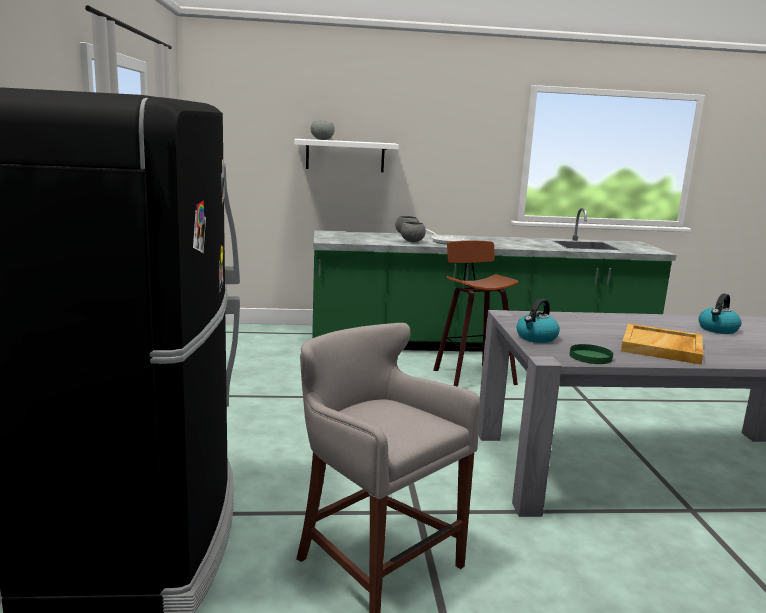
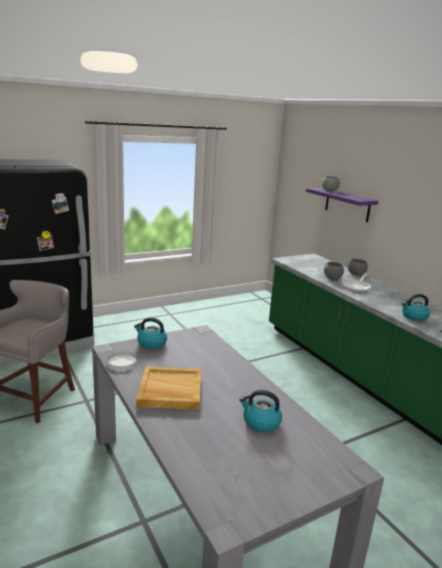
camera: 65 degrees right, 5 degrees up
(345, 155) = (347, 204): white shelf -> purple shelf
(471, 376) = (298, 390): stool -> none
(534, 246) = (414, 317): none -> kettle
(590, 356) = (122, 362): green plate -> white plate

